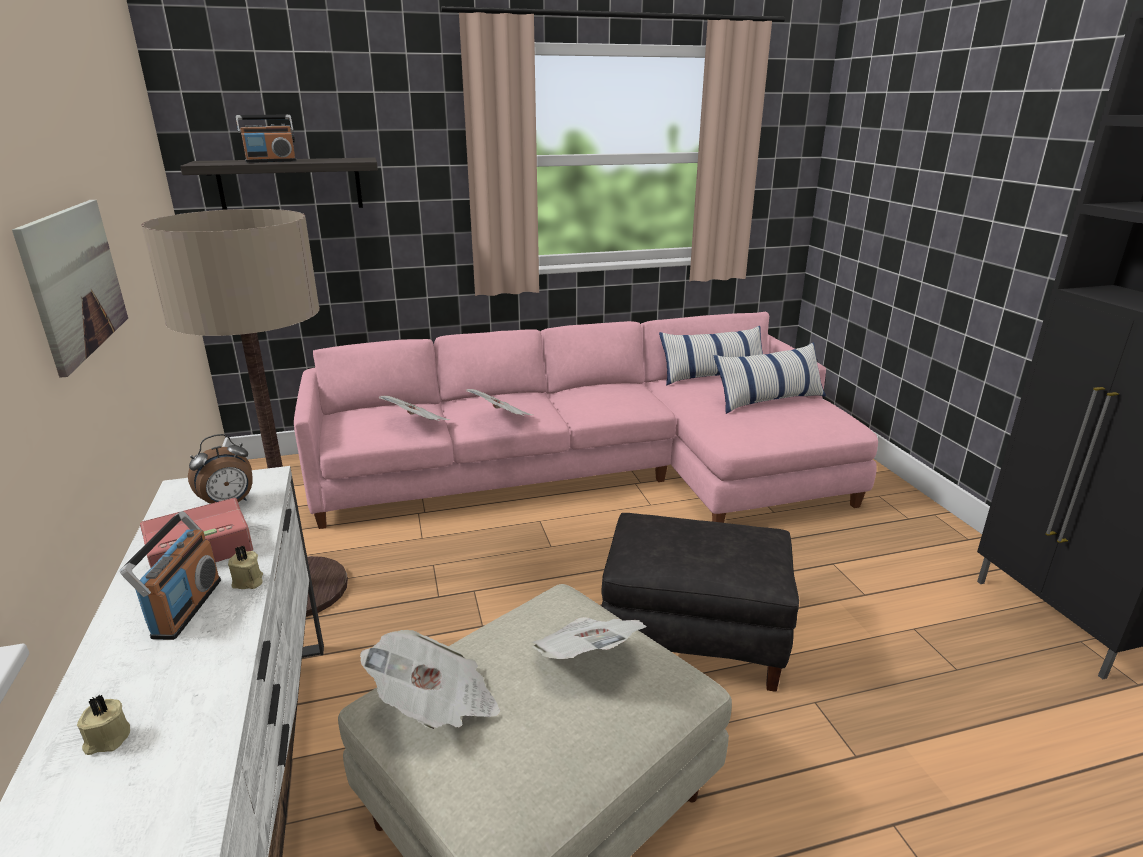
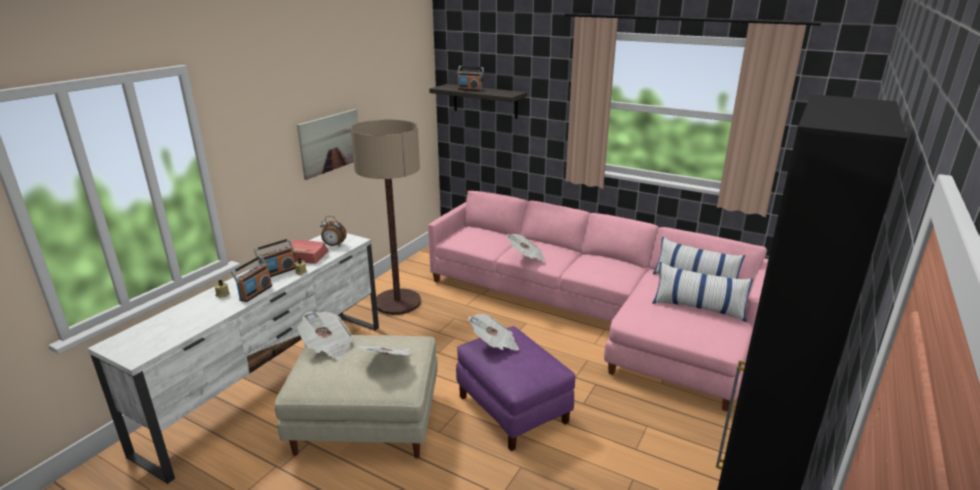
camera: 45 degrees right, 0 degrees up
(208, 679) = (255, 293): none -> radio
(416, 425) = (488, 245): newspaper -> newspaper (494, 344)
(694, 636) = (513, 409): black ottoman -> purple ottoman

